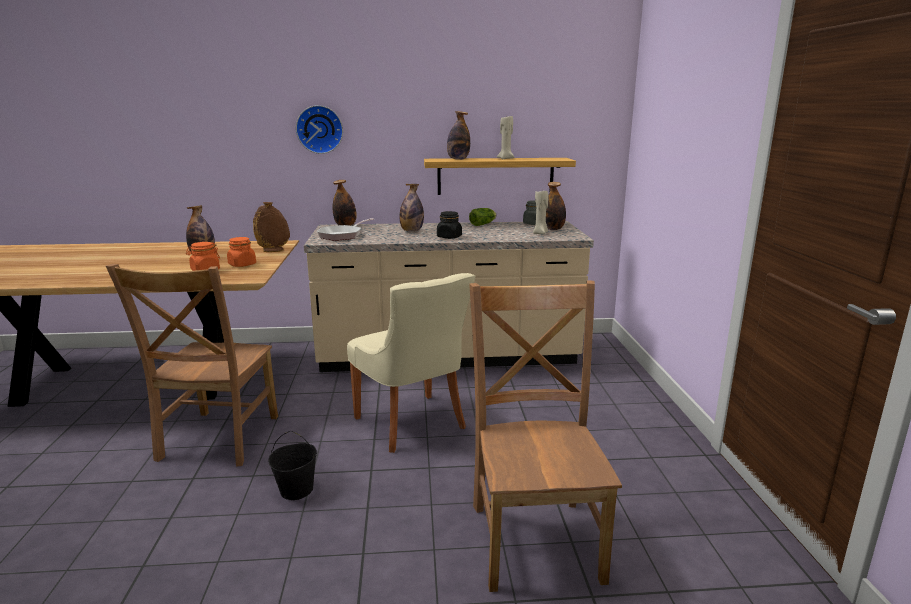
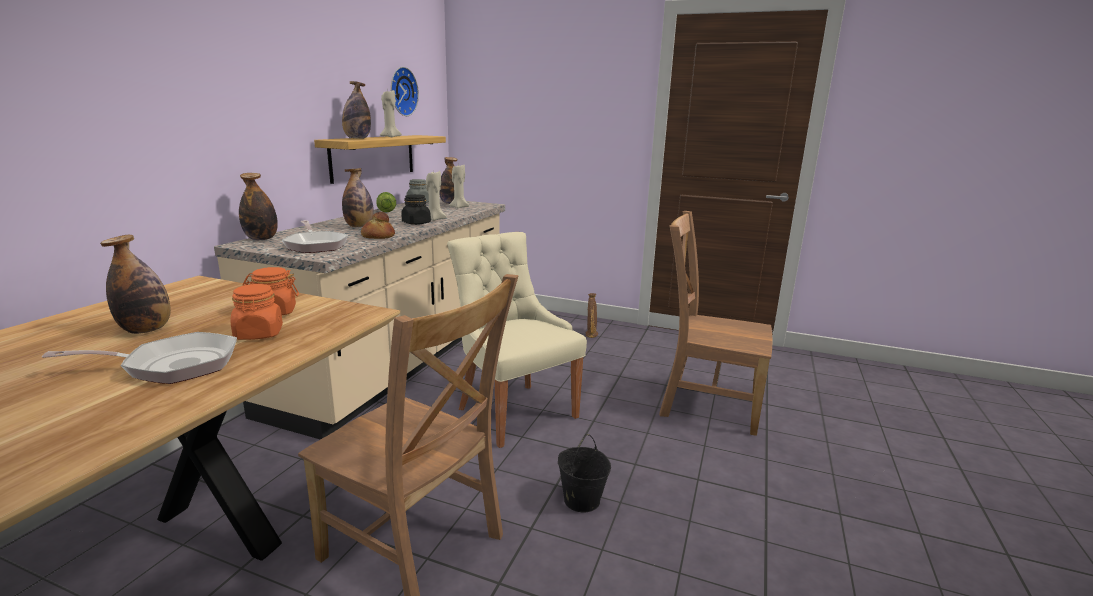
camera: 65 degrees left, 0 degrees up
(157, 270) = (173, 365): none -> frying pan
(273, 250) = (231, 291): brown vase -> brown vase (591, 334)
(320, 129) = (190, 97): wall clock -> wall clock (401, 91)
(387, 239) = (377, 236): none -> bread
(412, 424) = (514, 411): beige chair -> beige chair turned 120 degrees counterclockwise
(473, 237) = (435, 219): none -> beige candle

